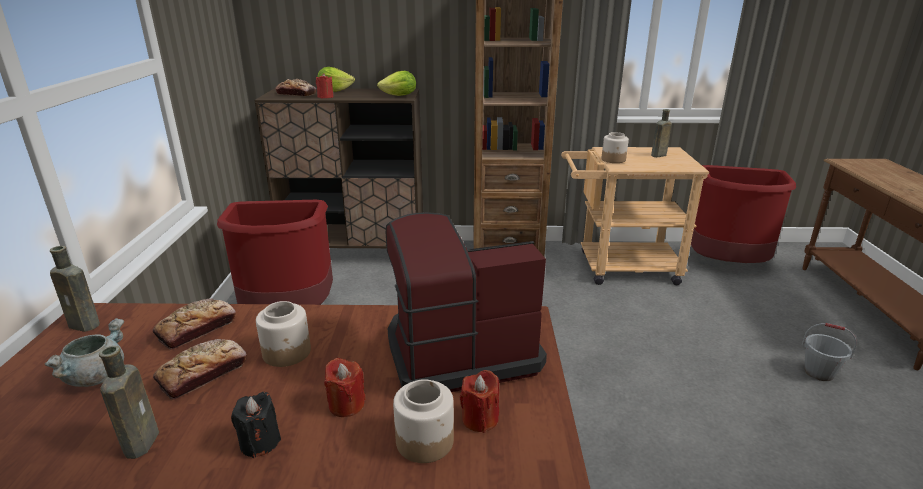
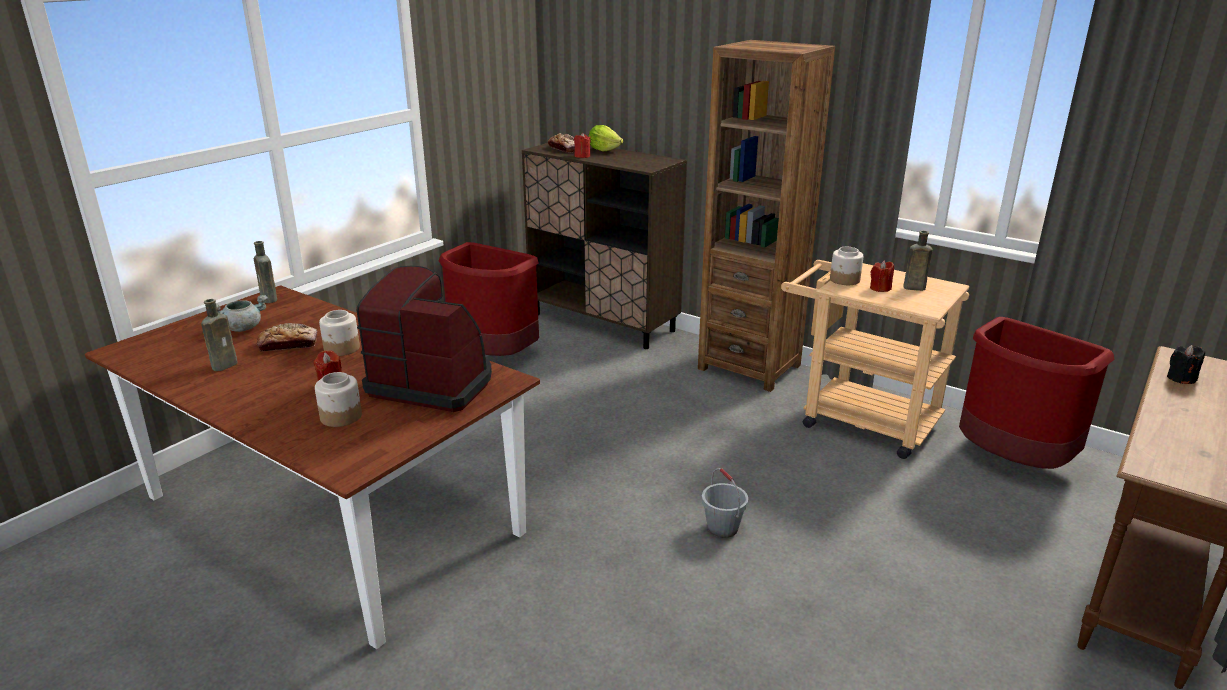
camera: 35 degrees right, 0 degrees up
(197, 329) = (316, 320): bread -> none
(260, 442) = (270, 385): black candle -> black candle (1181, 378)
(399, 96) = (648, 165): lettuce -> none
(480, 419) = (384, 419): red candle -> red candle (880, 288)
(819, 372) = (935, 595): grey bucket -> grey bucket (723, 528)

